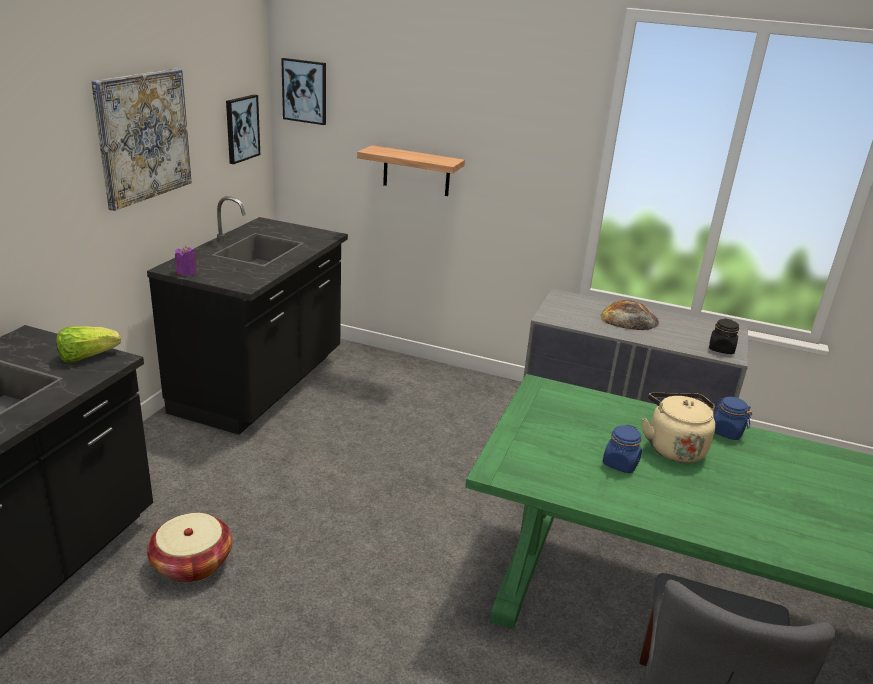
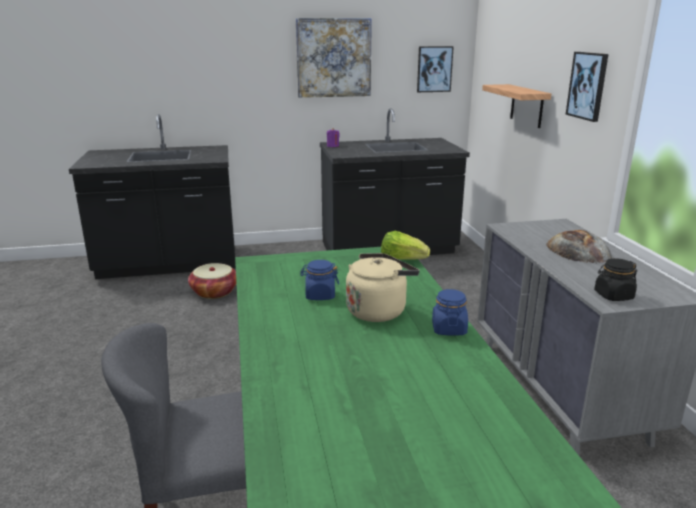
camera: 60 degrees right, 5 degrees down
(87, 357) = (213, 156): lettuce -> lettuce (402, 260)
(305, 91) = (486, 44): picture -> picture (588, 86)

